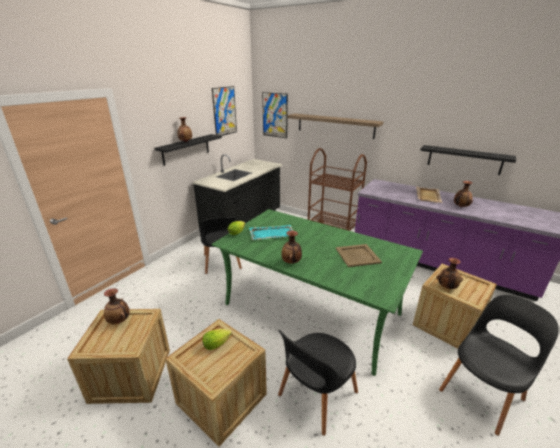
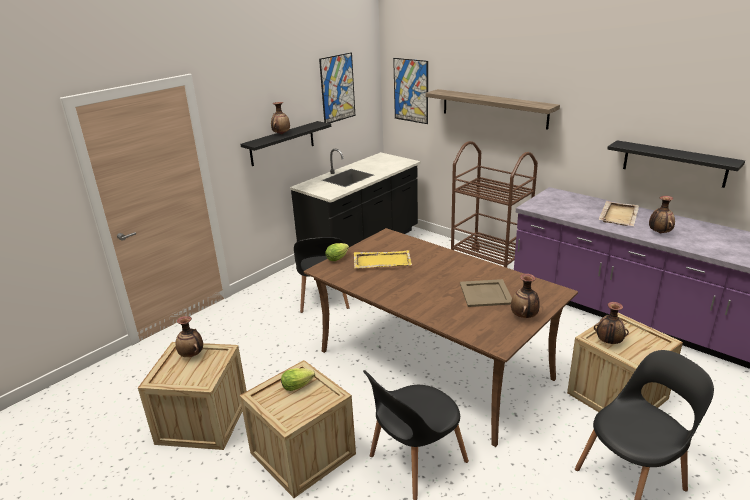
camera: 10 degrees right, 0 degrees up
(271, 234) = (381, 261): turquoise tray -> yellow tray
(291, 262) = (397, 298): vase -> vase (524, 316)
(312, 309) = (434, 364): green dining table -> brown dining table

